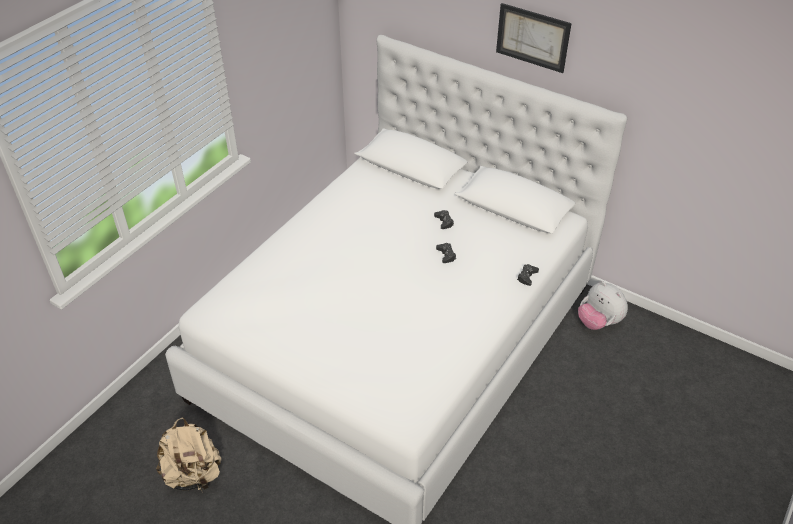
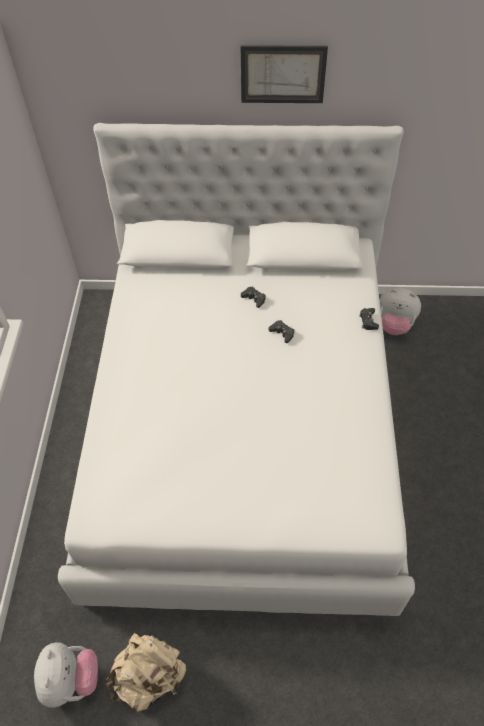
camera: 30 degrees left, 10 degrees up
(140, 445) = (71, 680): none -> plush toy

